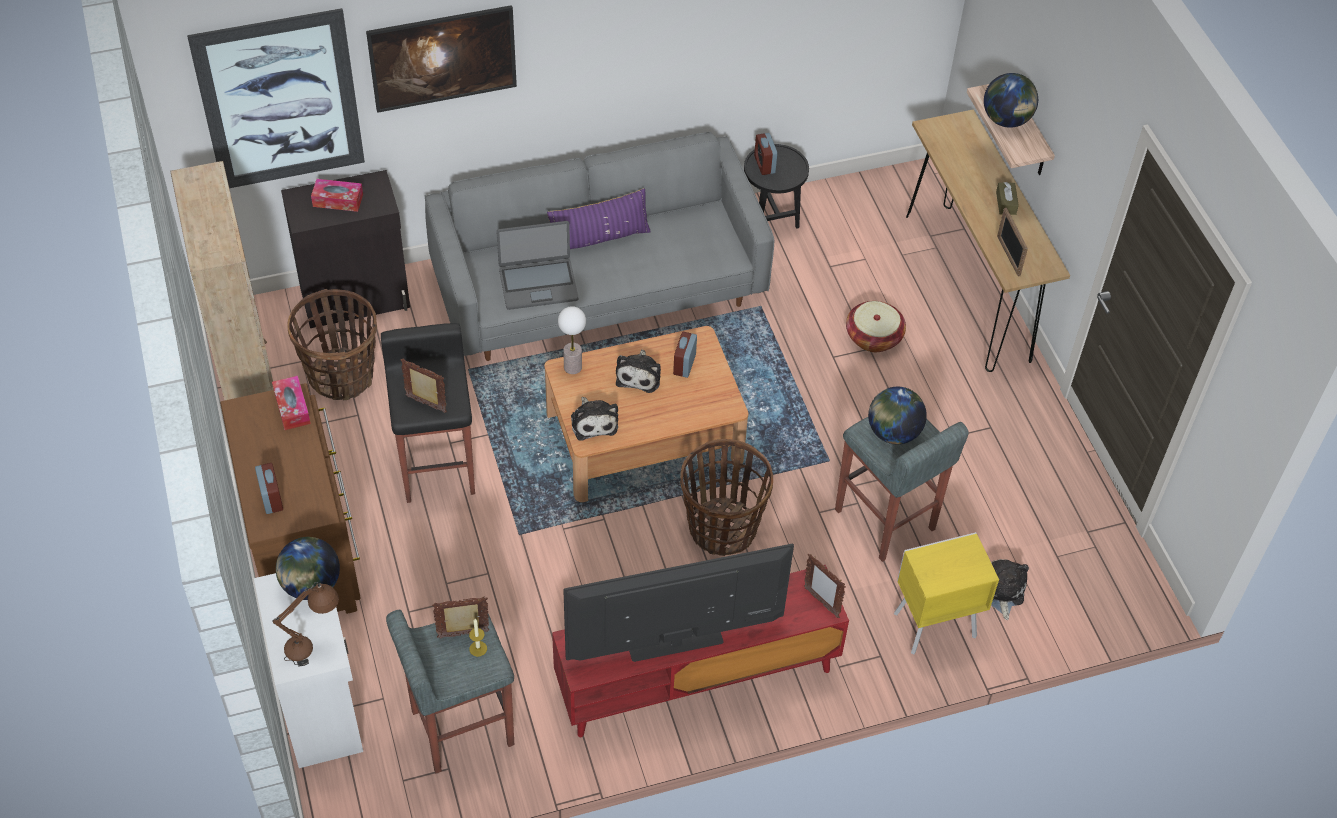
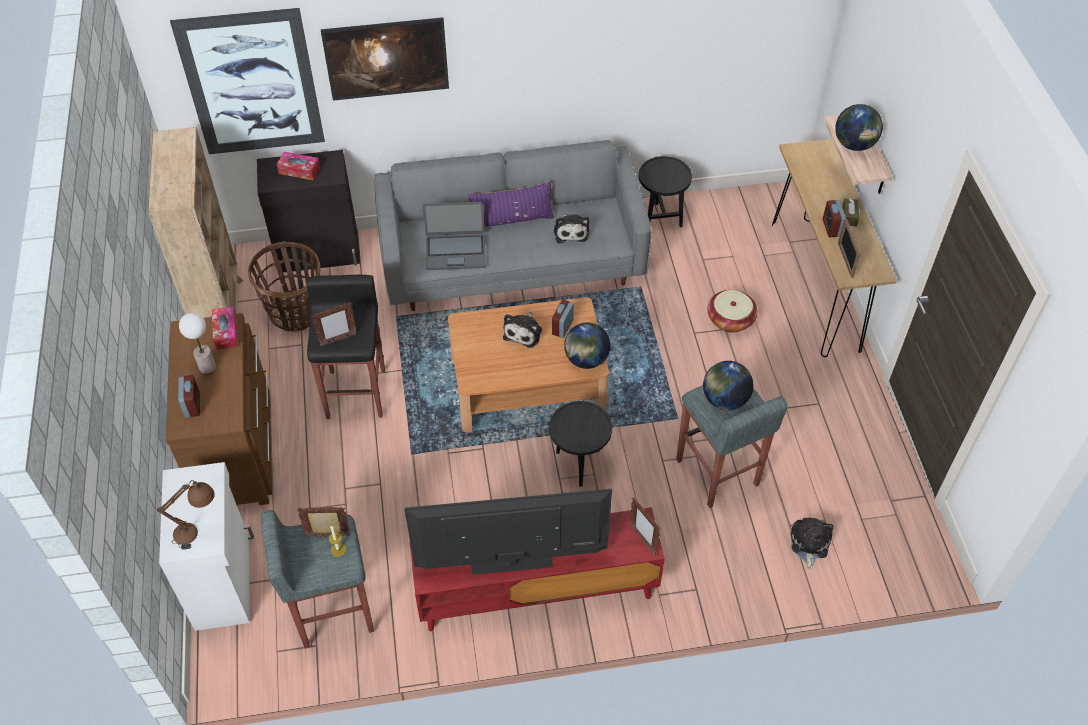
camera: 10 degrees right, 0 degrees up
(311, 585) = (208, 481): globe -> globe (586, 359)
(426, 405) = (338, 340): picture frame -> picture frame turned 120 degrees clockwise
(572, 367) = (470, 321): table lamp -> table lamp (207, 367)
(593, 422) = (479, 367): plush toy -> plush toy (570, 231)
(721, 528) = (579, 465): basket -> black side table
(764, 164) = (655, 172): alarm clock -> alarm clock (831, 228)
(932, 625) = (745, 567): yellow nightstand -> none

